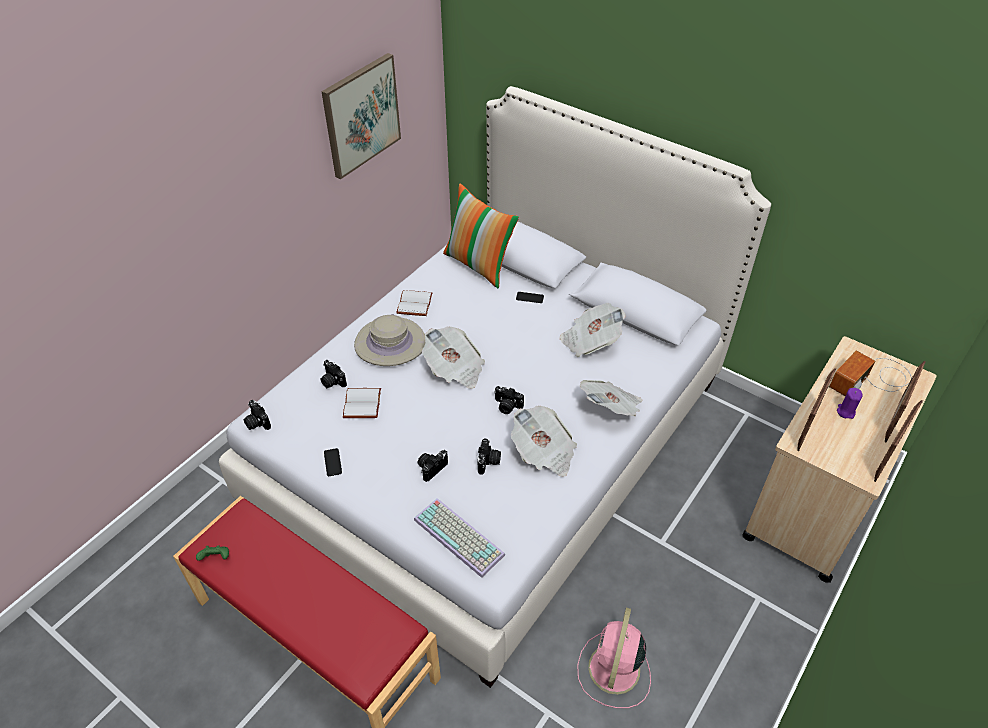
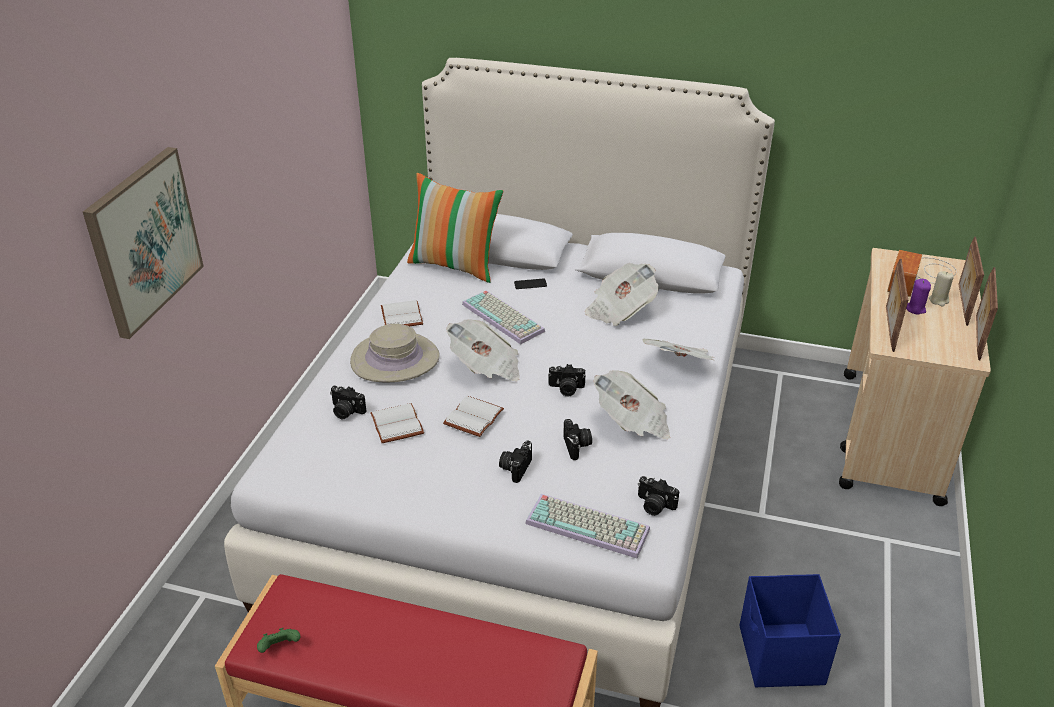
camera: 20 degrees left, 10 degrees down
(256, 422) = (272, 475): camera -> camera (654, 505)
(333, 462) = (393, 492): phone -> none
(361, 115) = (290, 108): picture -> picture (144, 241)
(421, 412) = (473, 416): none -> white book
(493, 325) = (505, 317): none -> keyboard
(613, 671) = (780, 656): pink fan -> blue storage box
(874, 408) = (938, 300): none -> beige candle

